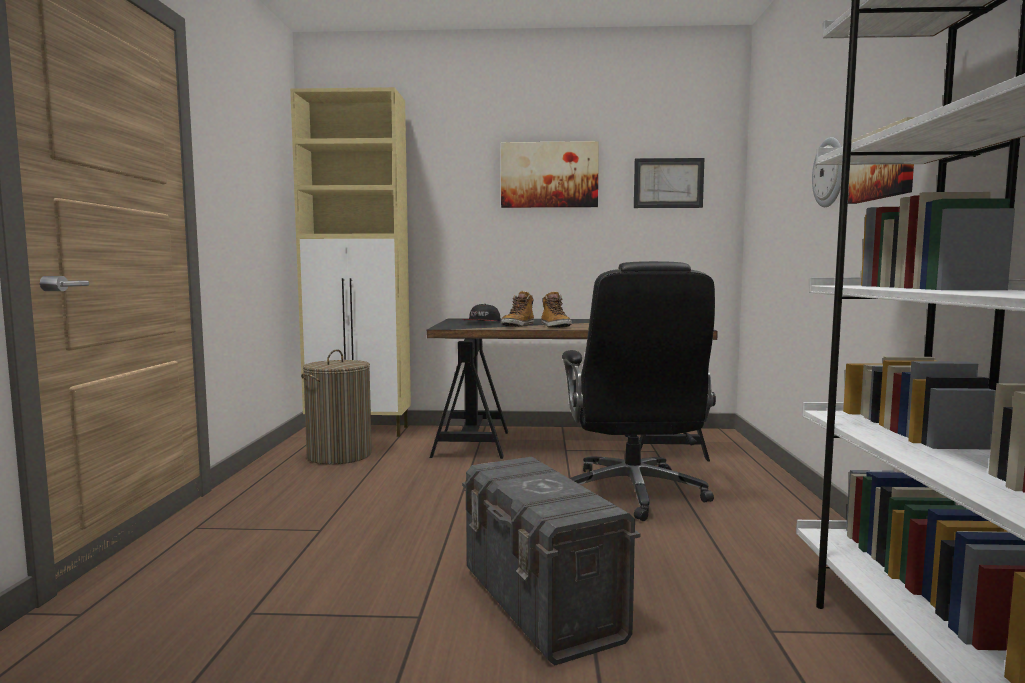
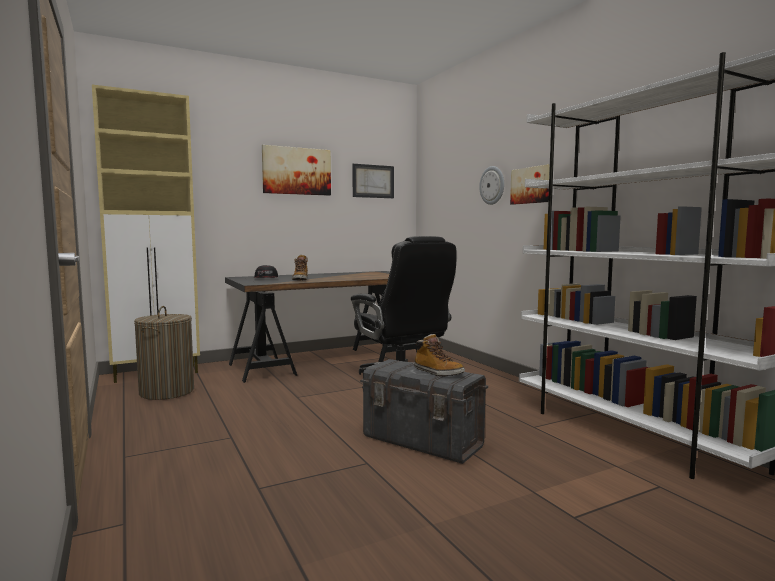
camera: 30 degrees left, 0 degrees up
(555, 327) = (327, 279): boot -> boot (437, 372)

